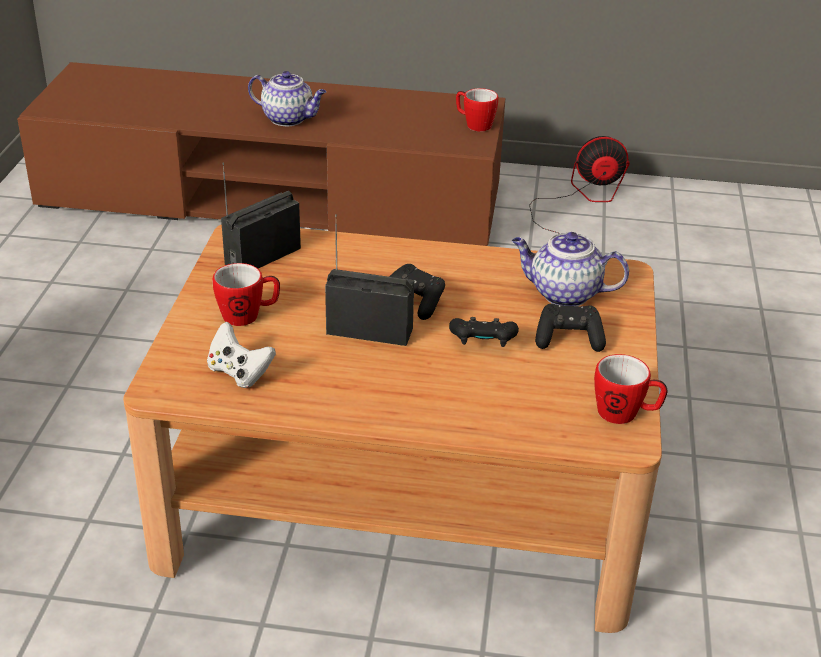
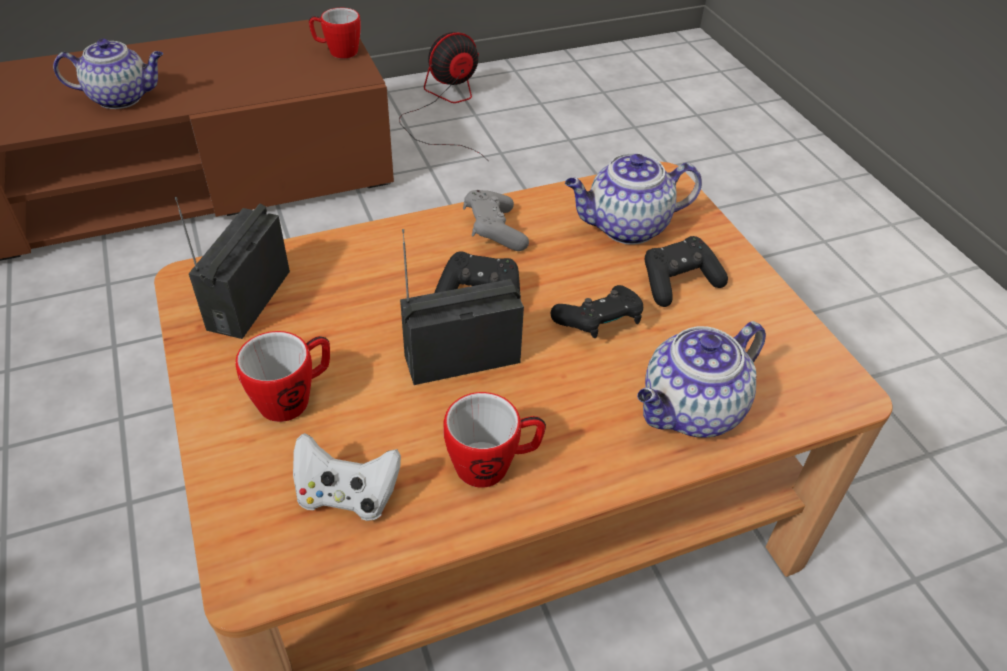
camera: 30 degrees left, 10 degrees up
(460, 267) = (494, 232): none -> grey game controller
(498, 411) = (691, 412): none -> teapot
(625, 414) = (813, 357): mug -> mug (493, 465)

